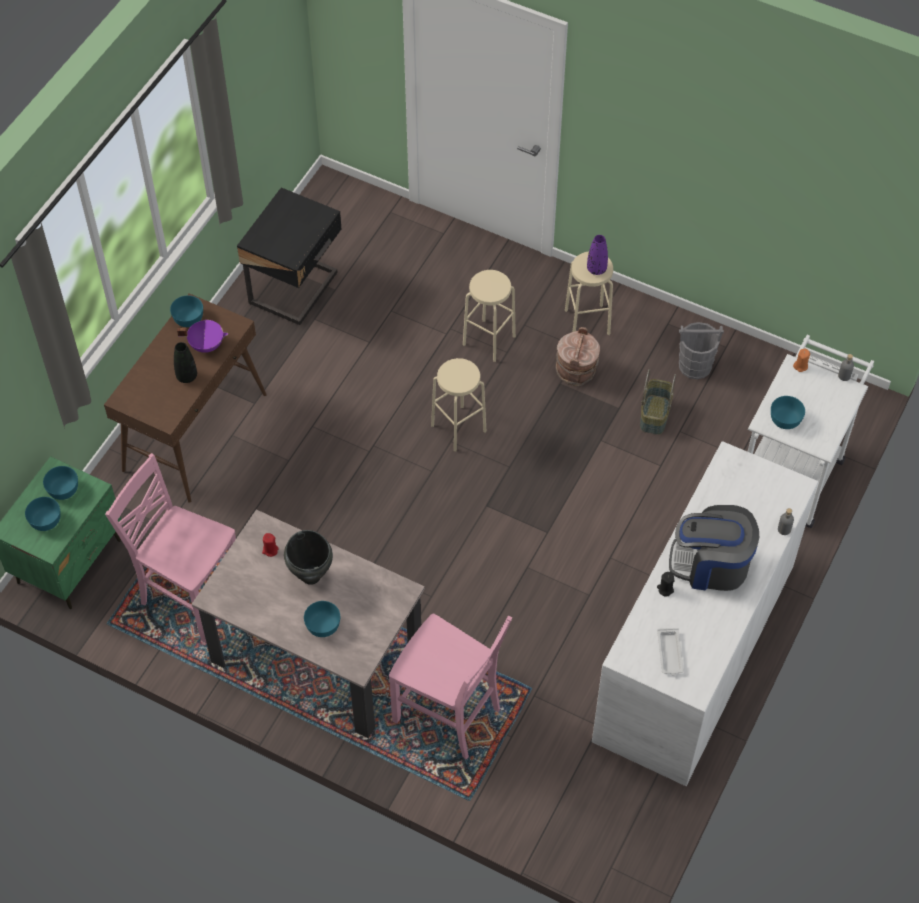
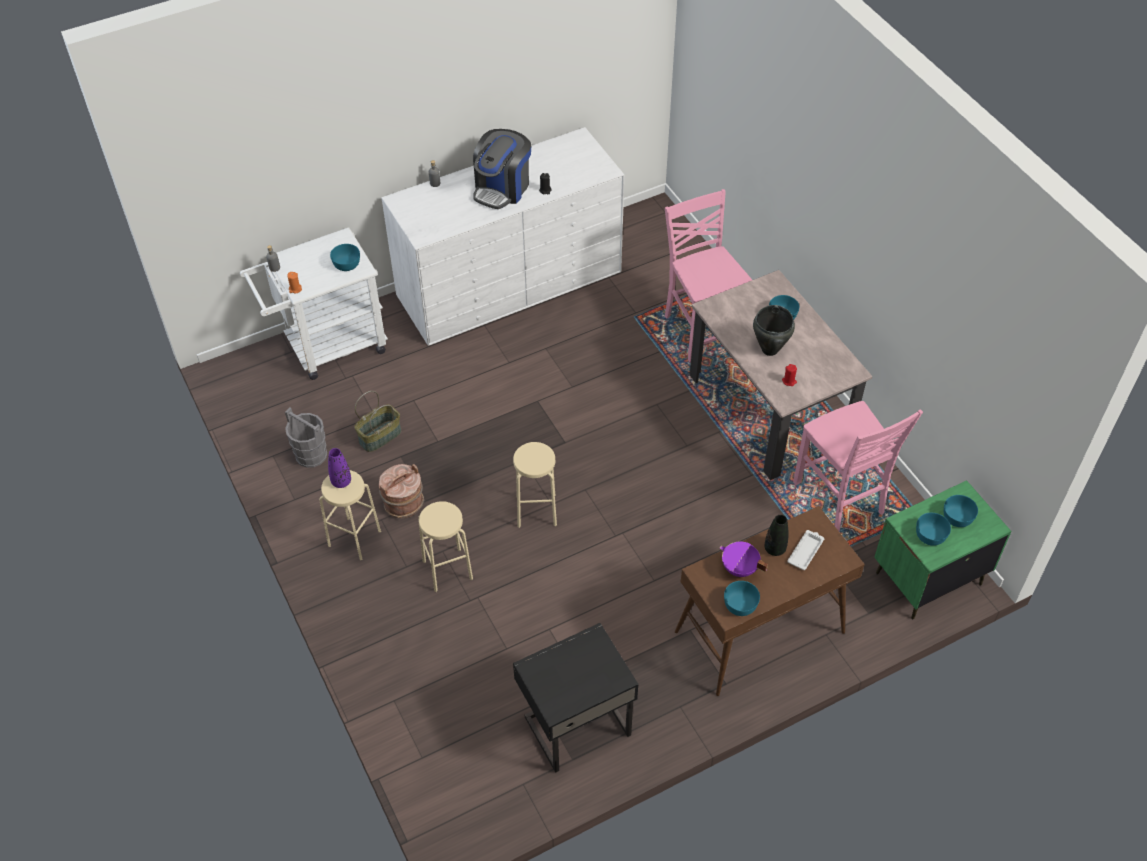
camera: 145 degrees left, 5 degrees down
(670, 654) = (577, 159): white tray -> white tray (806, 551)
(711, 565) = (502, 188): coffee machine -> coffee machine turned 75 degrees clockwise

